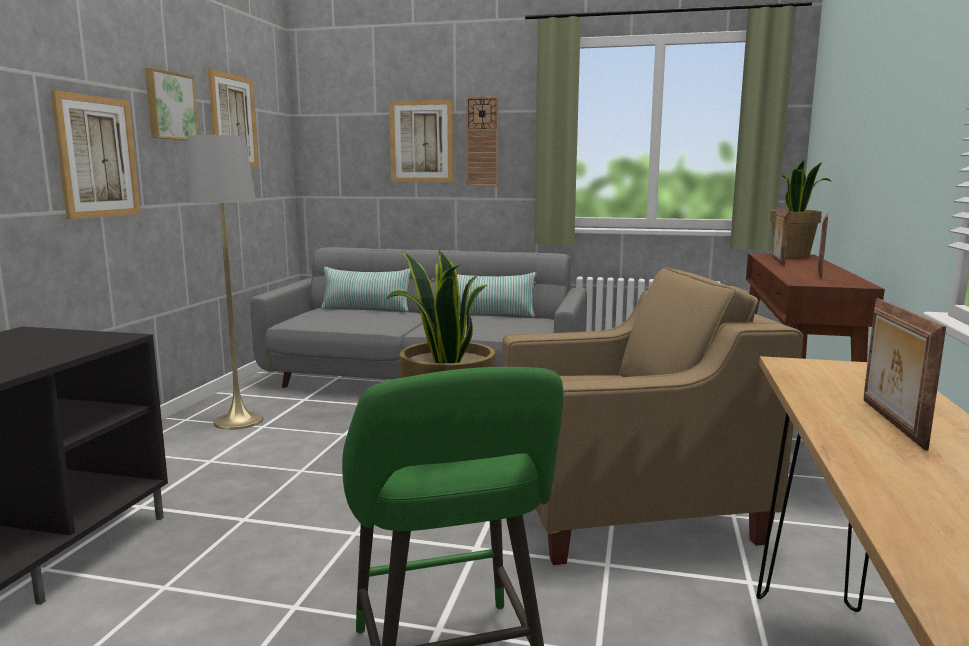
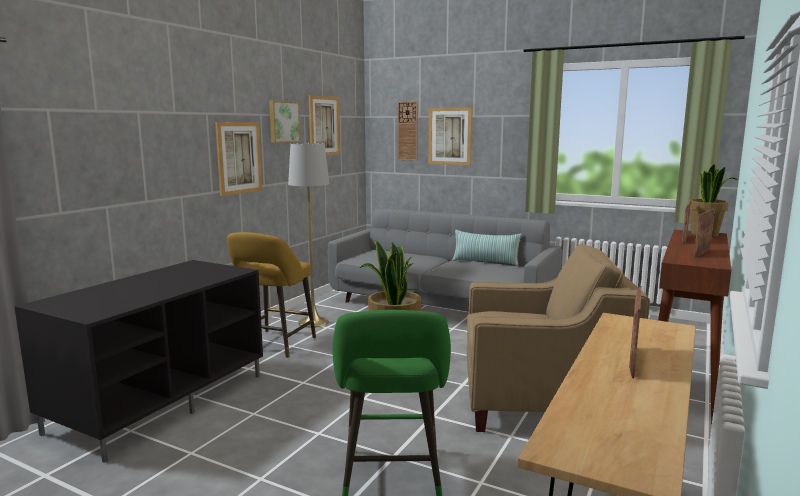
camera: 15 degrees right, 0 degrees up
(179, 463) = (274, 345): none -> yellow stool
(366, 309) = (404, 252): pillow -> none
(482, 142) = (492, 137): wall clock -> wall clock (408, 131)

